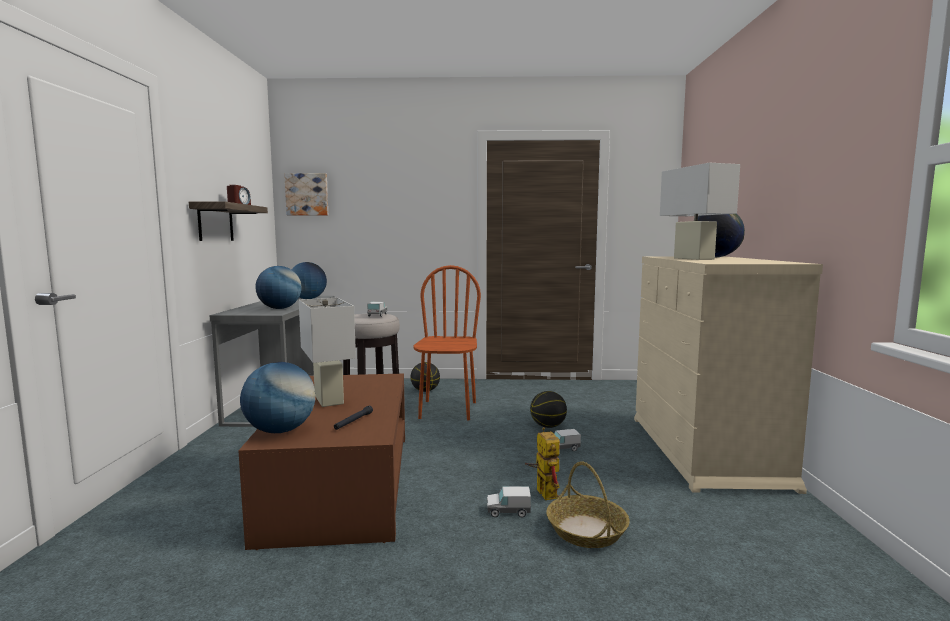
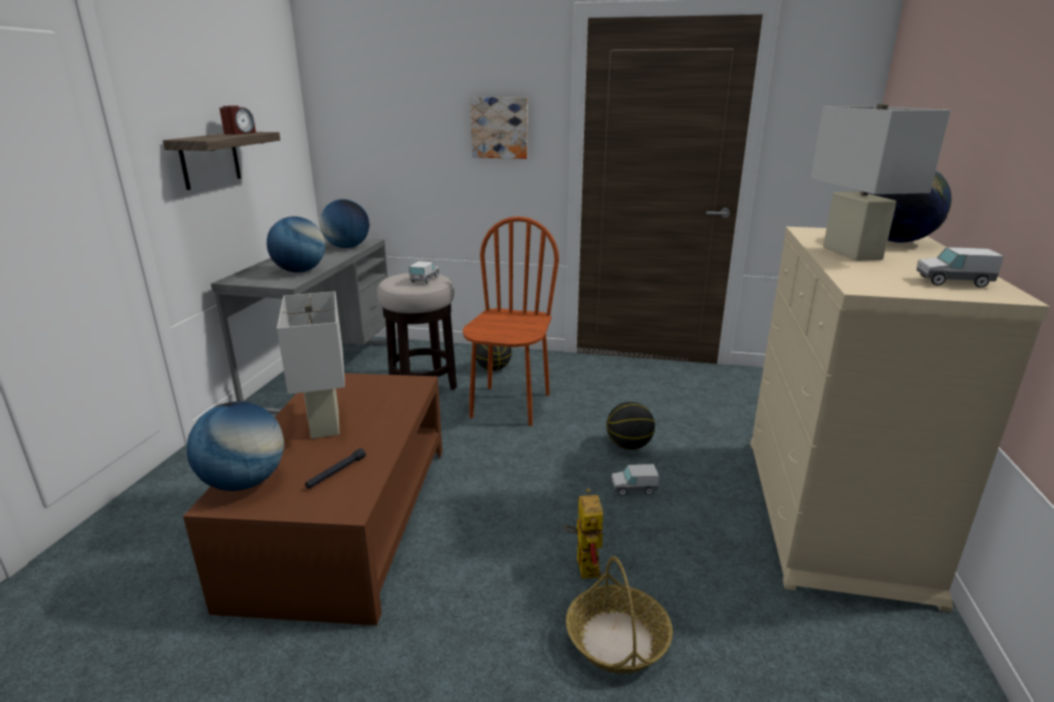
camera: 10 degrees right, 15 degrees up
(307, 194) = (344, 100): picture -> picture (500, 127)
(508, 511) = (528, 592): toy truck -> toy truck (953, 282)

